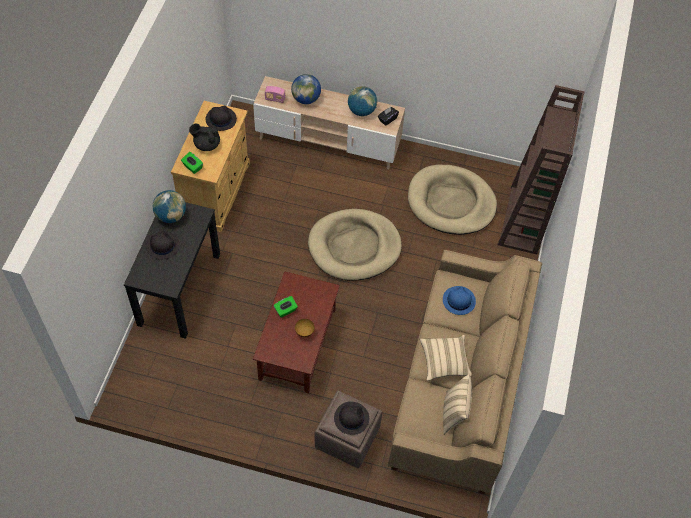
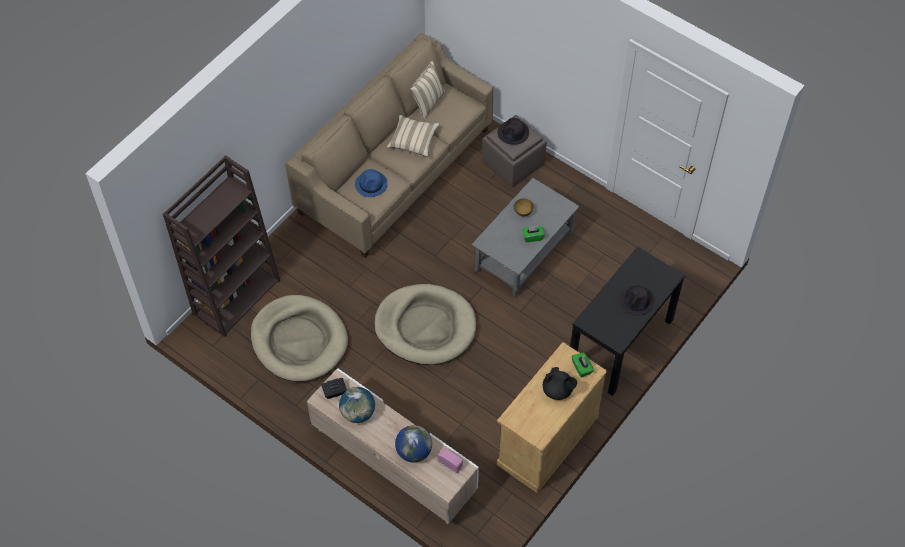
camera: 155 degrees left, 0 degrees up
(171, 216) = (619, 330): globe -> none
(220, 119) = (531, 418): black hat -> none
(297, 345) = (524, 251): brown coffee table -> grey coffee table

